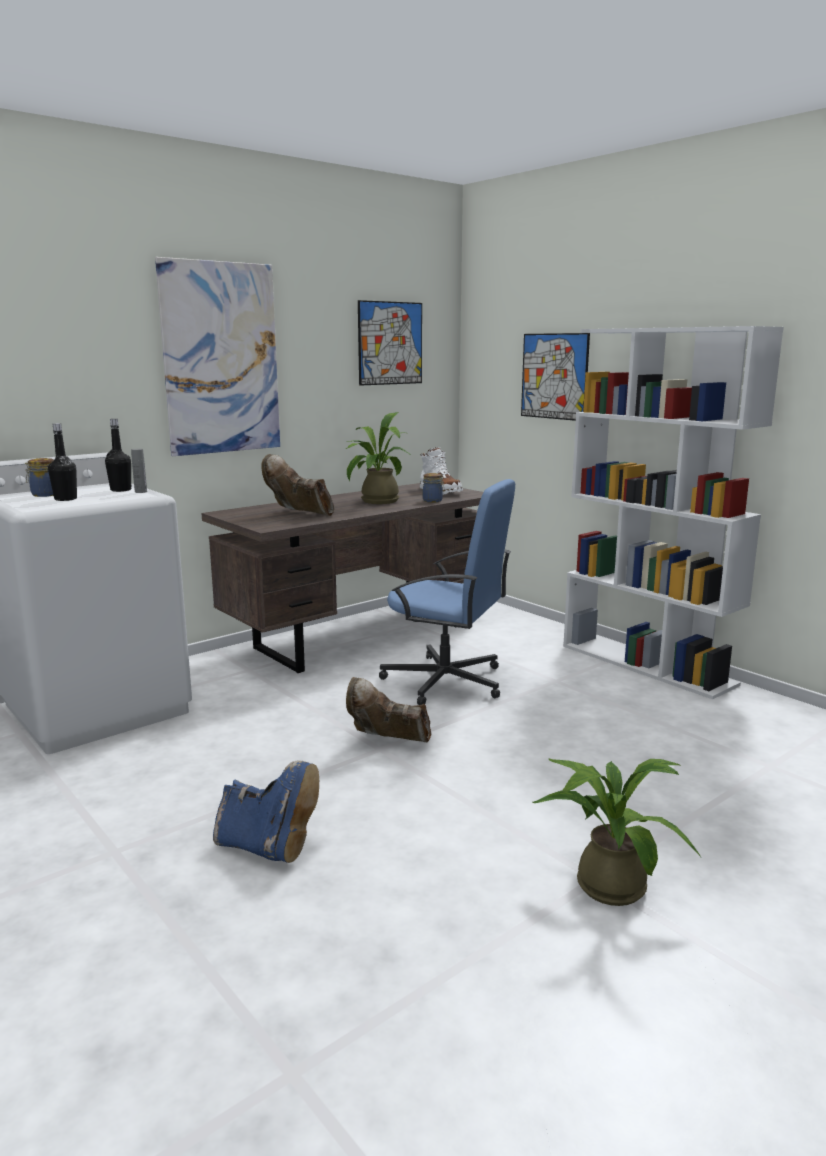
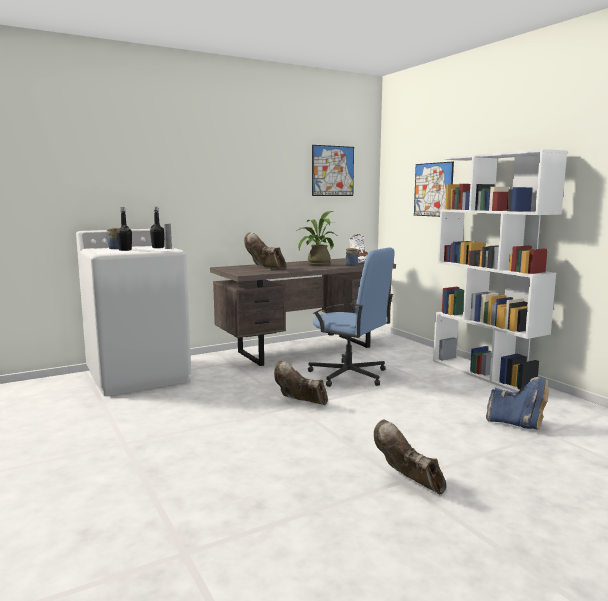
camera: 10 degrees right, 5 degrees down
(221, 359) = (226, 177): picture -> none
(268, 848) = (210, 449): blue boot -> blue boot (517, 424)
(605, 881) = (408, 483): potted plant -> brown boot

